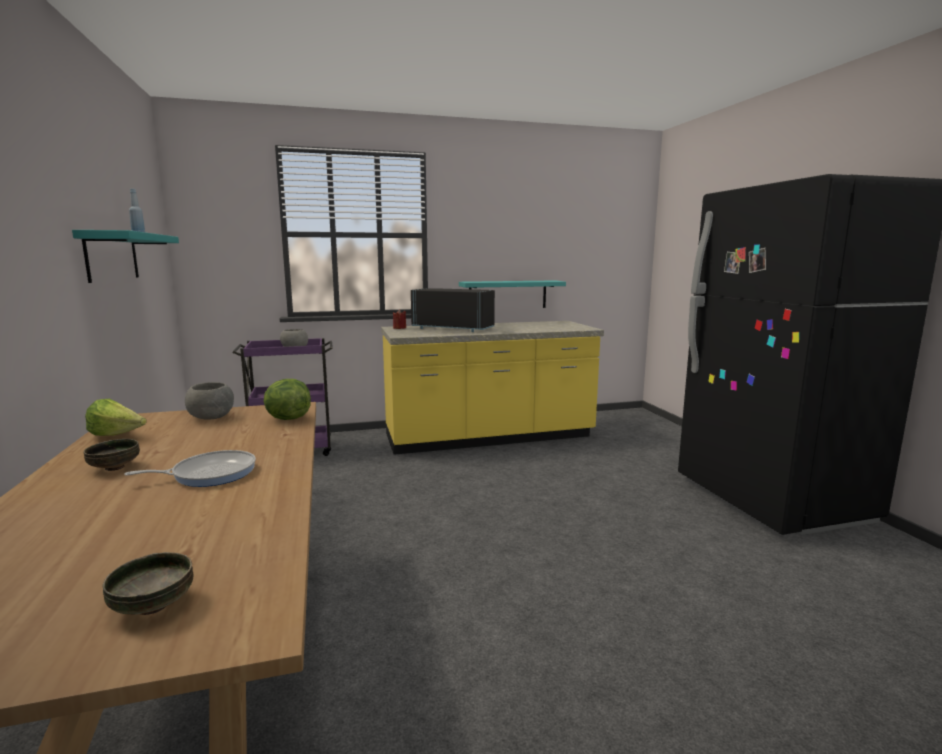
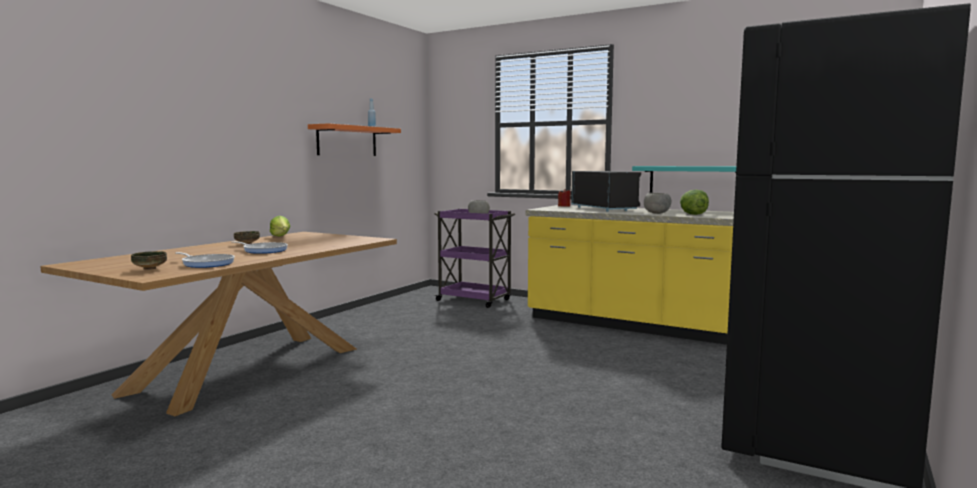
camera: 45 degrees right, 5 degrees down
(112, 256) = (347, 141): turquoise shelf -> orange shelf
(211, 417) = (331, 237): grey bowl -> grey bowl (657, 213)
(228, 541) = (207, 264): none -> frying pan
(287, 418) = (356, 242): lettuce -> lettuce (693, 214)

